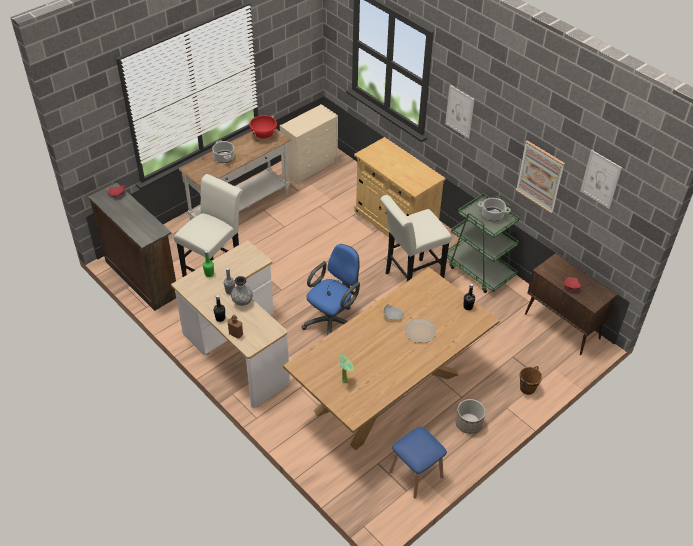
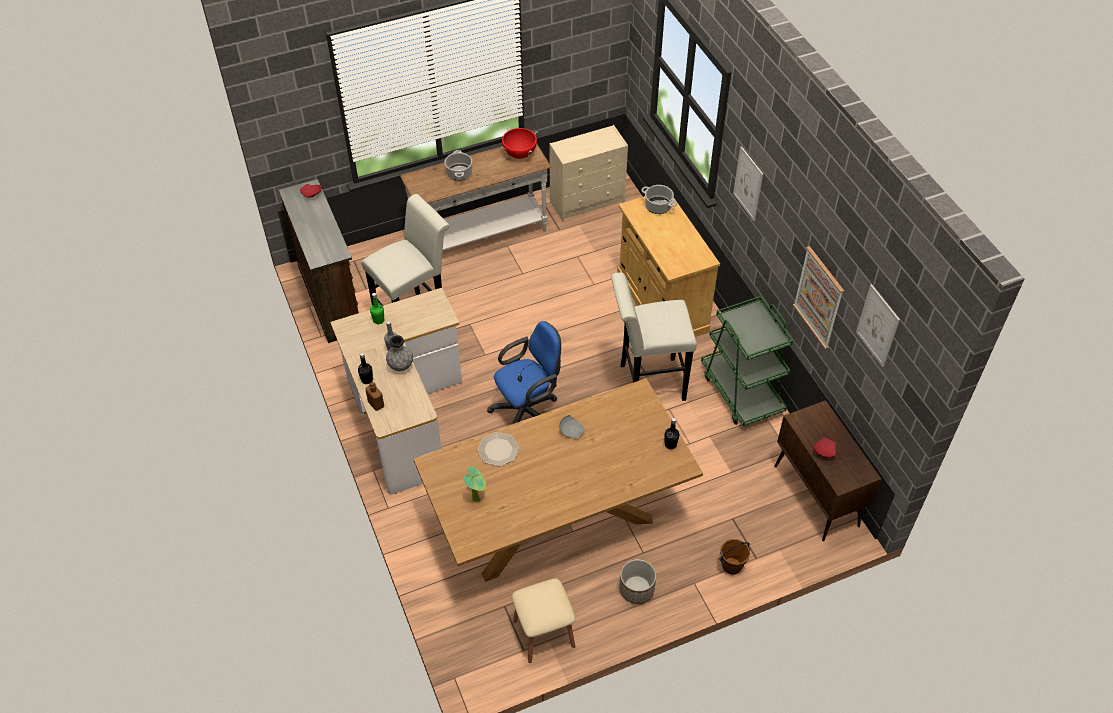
camera: 20 degrees right, 5 degrees up
(416, 474) = (544, 633): blue stool -> beige stool
(420, 331) = (596, 460): plate -> plate (498, 450)
(493, 215) = (760, 329): cooking pot -> cooking pot (658, 206)

